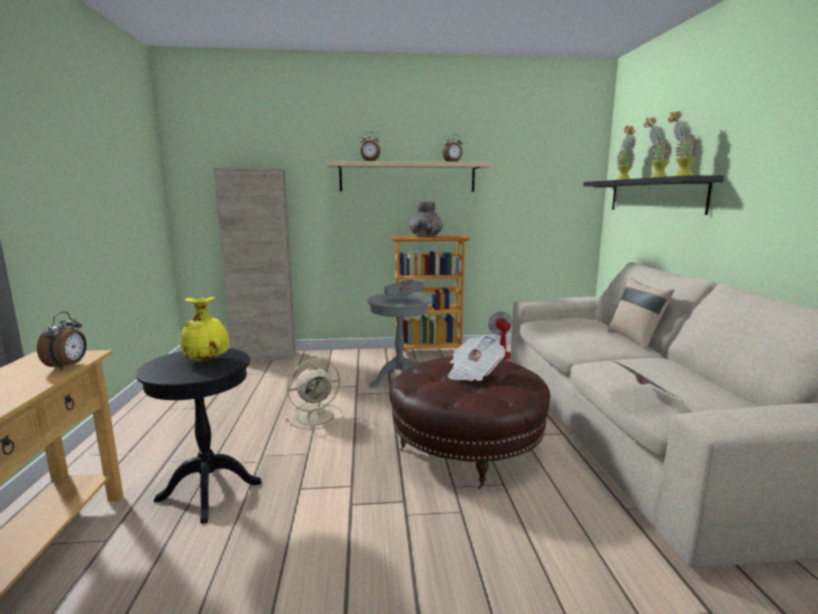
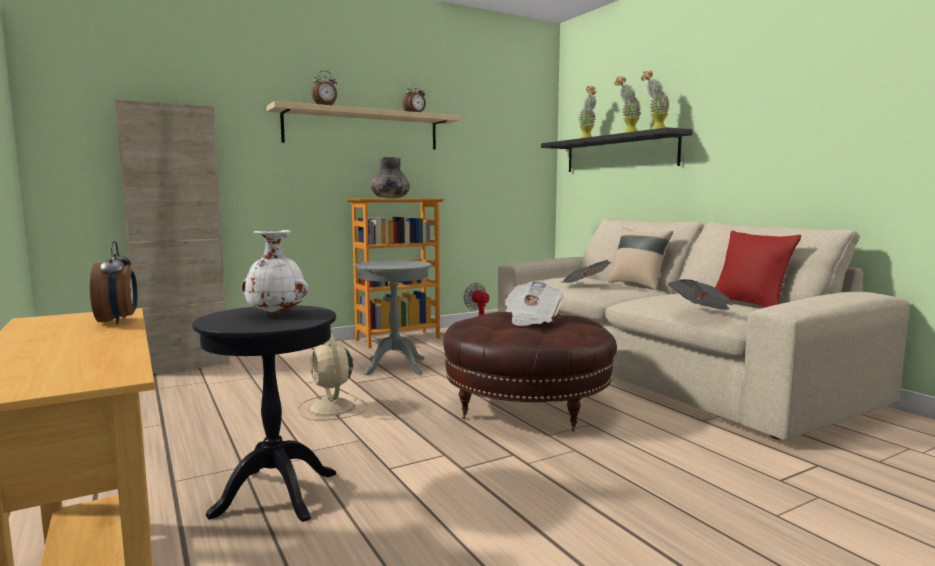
camera: 25 degrees left, 5 degrees down
(207, 360) = (277, 313): yellow vase -> white vase
(317, 416) = (332, 408): beige fan -> beige fan turned 120 degrees clockwise
(403, 300) = (401, 264): newspaper -> newspaper (585, 285)
(729, 389) = (749, 304): none -> red pillow

